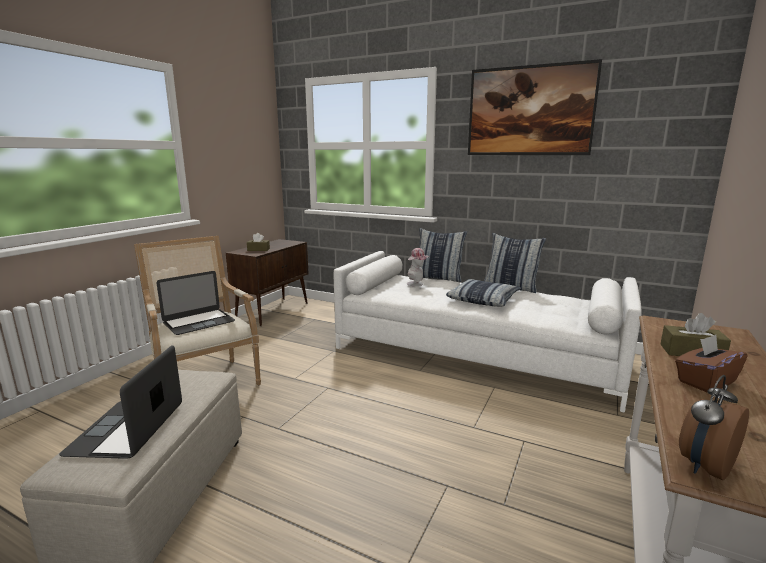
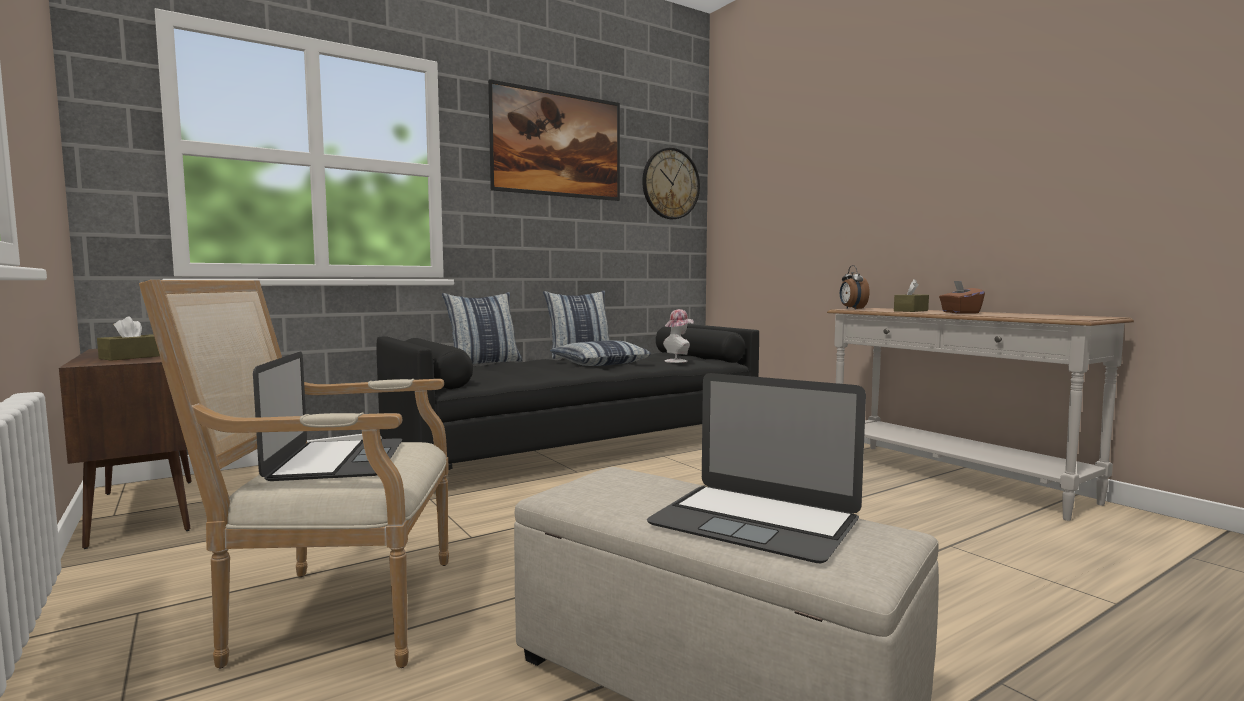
camera: 60 degrees left, 10 degrees down
(417, 284) = (492, 367): hat -> hat (678, 361)
(474, 354) = (582, 445): white sofa -> black sofa
(665, 132) = (670, 184): none -> wall clock
(704, 466) = (1071, 318): alarm clock -> alarm clock (852, 309)

